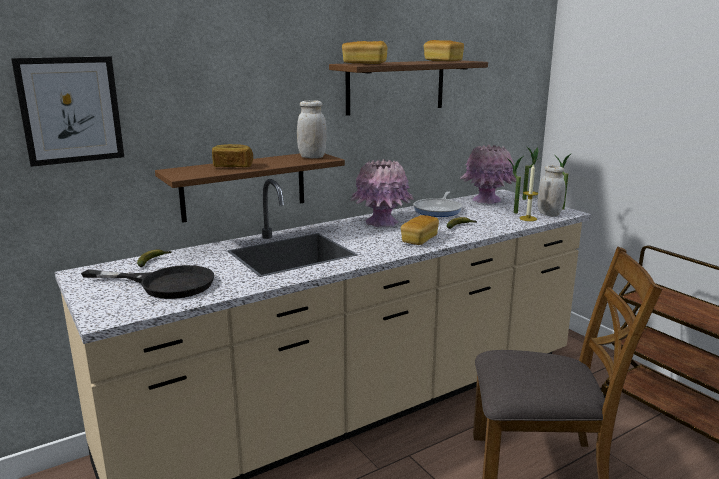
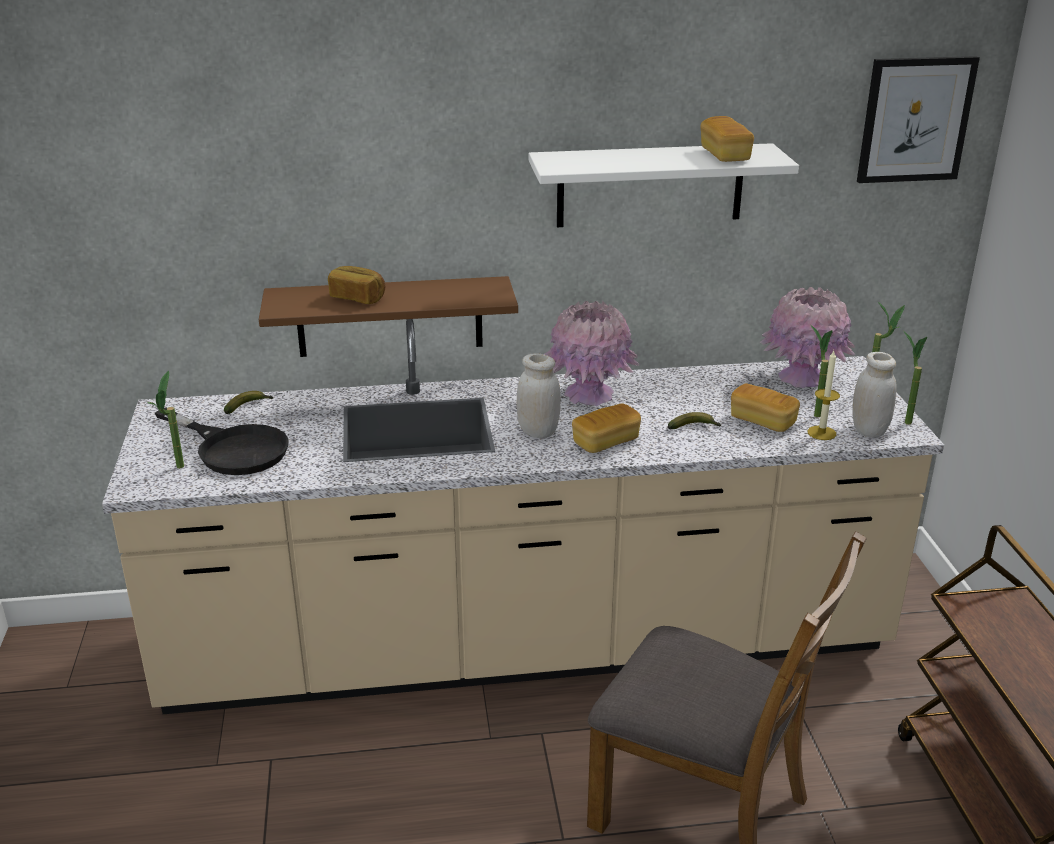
camera: 25 degrees right, 10 degrees up
(70, 110) = (158, 211): picture -> picture (915, 120)
(131, 303) = (177, 470): none -> potted plant
(312, 157) = (481, 291): white jar -> white jar (538, 432)
(364, 63) = (573, 161): bread -> bread (762, 421)
(396, 86) = (650, 185): brown shelf -> white shelf
(438, 210) = (700, 385): frying pan -> none

